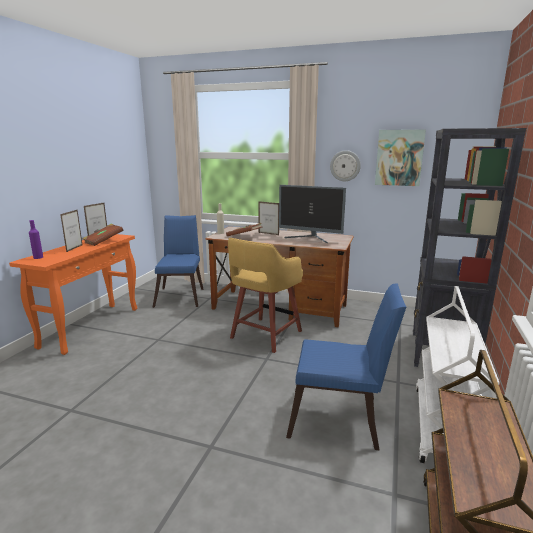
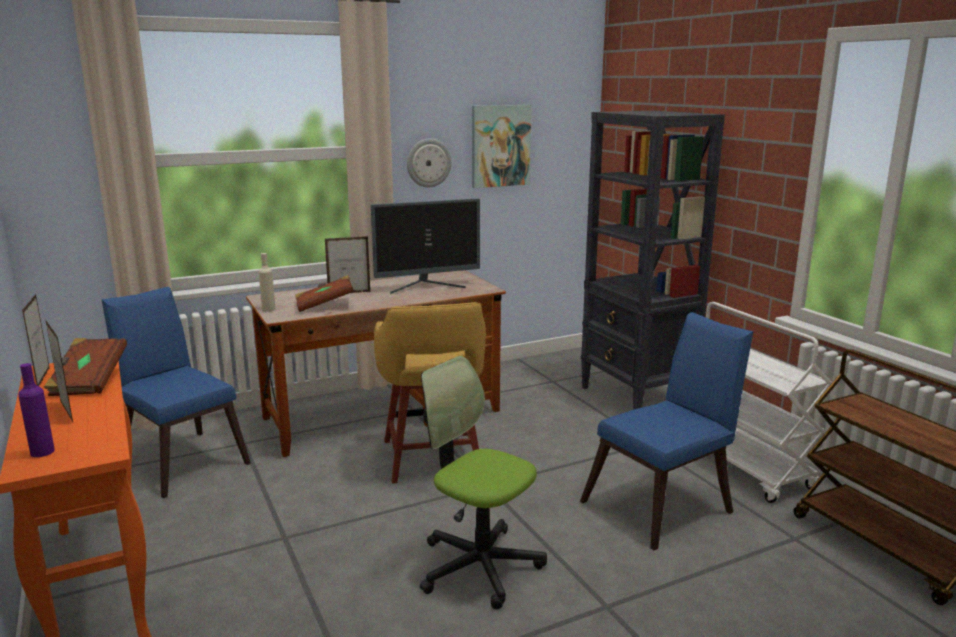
camera: 45 degrees left, 0 degrees up
(196, 391) = (479, 566): none -> office chair

